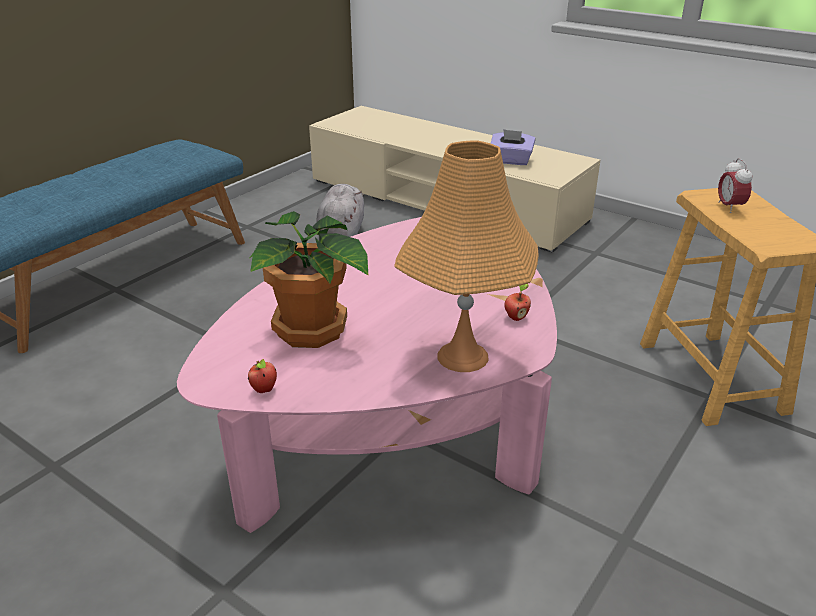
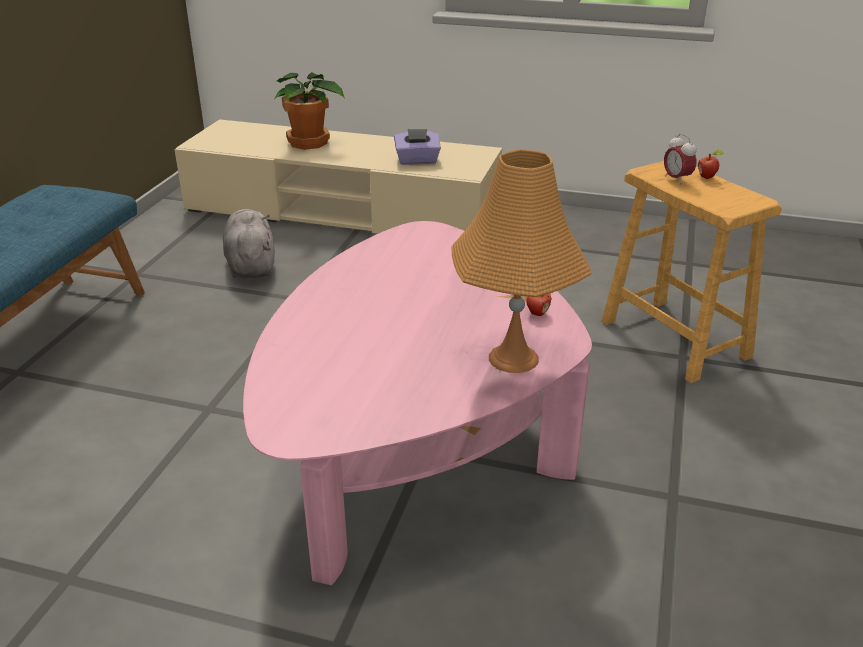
camera: 20 degrees left, 0 degrees up
(265, 390) = (348, 429): apple -> apple (707, 177)
(311, 331) = (354, 364): potted plant -> potted plant (309, 143)

